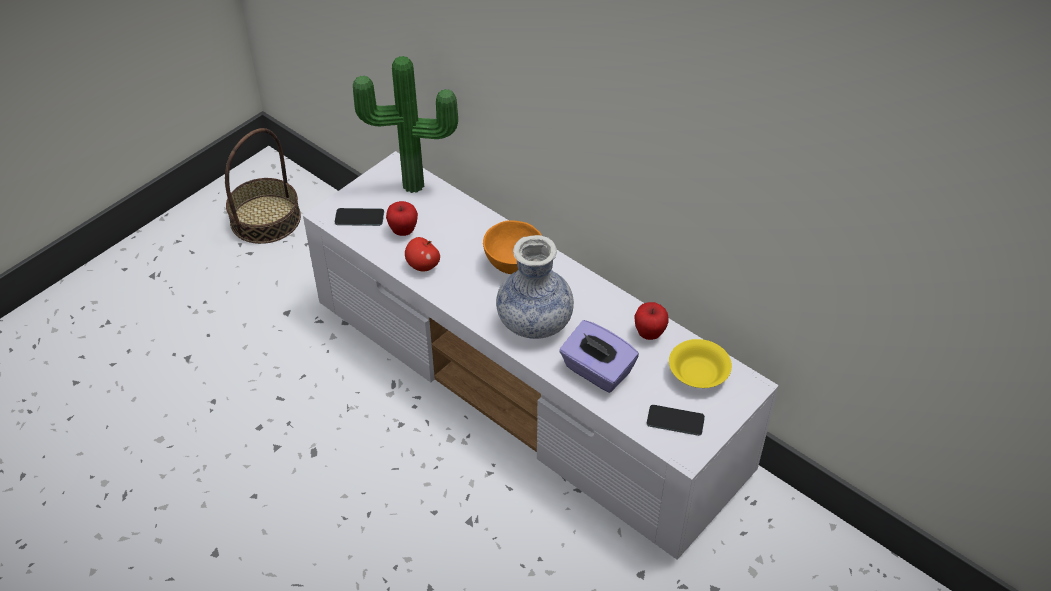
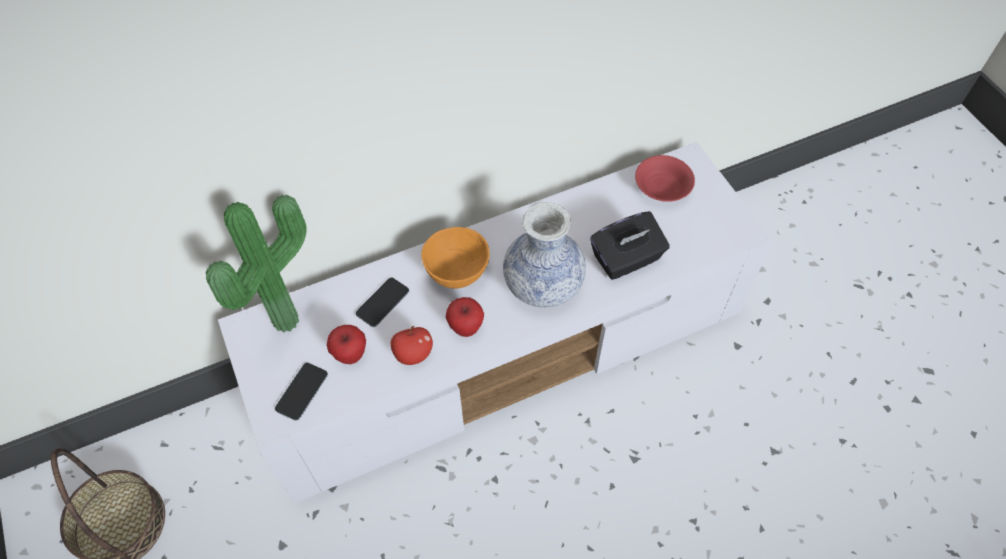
camera: 65 degrees left, 10 degrees up
(597, 371) = (626, 259): purple tissue box -> black tissue box
(649, 333) = (600, 203): apple -> apple (466, 327)
(675, 420) = (707, 225): phone -> phone (382, 302)
(698, 373) = (661, 188): yellow bowl -> red bowl

